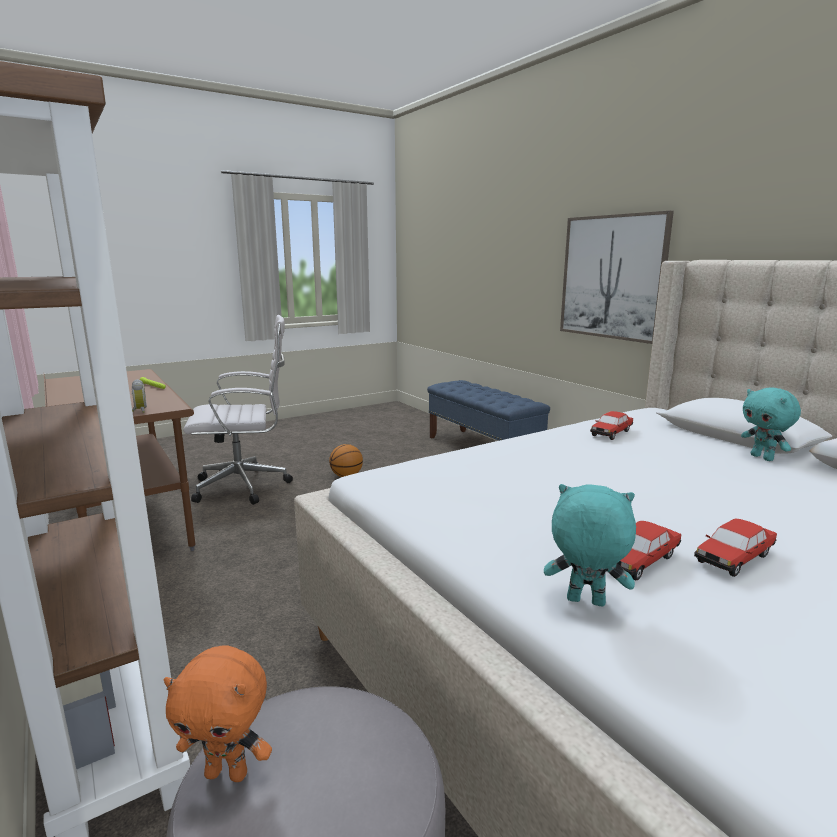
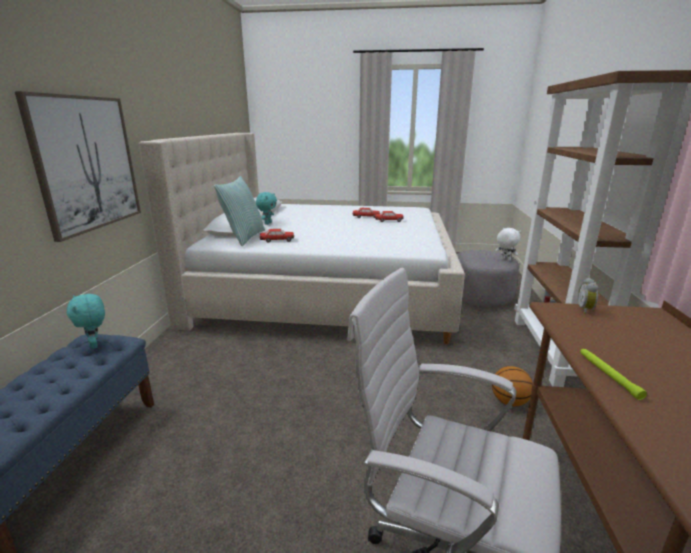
camera: 140 degrees left, 5 degrees up
(228, 773) = (505, 259): orange plush toy -> white plush toy
(346, 476) = (289, 505): basketball -> basketball (509, 401)
(585, 602) = (417, 220): turquoise plush toy -> turquoise plush toy (95, 345)
(660, 426) = (244, 237): none -> pillow

